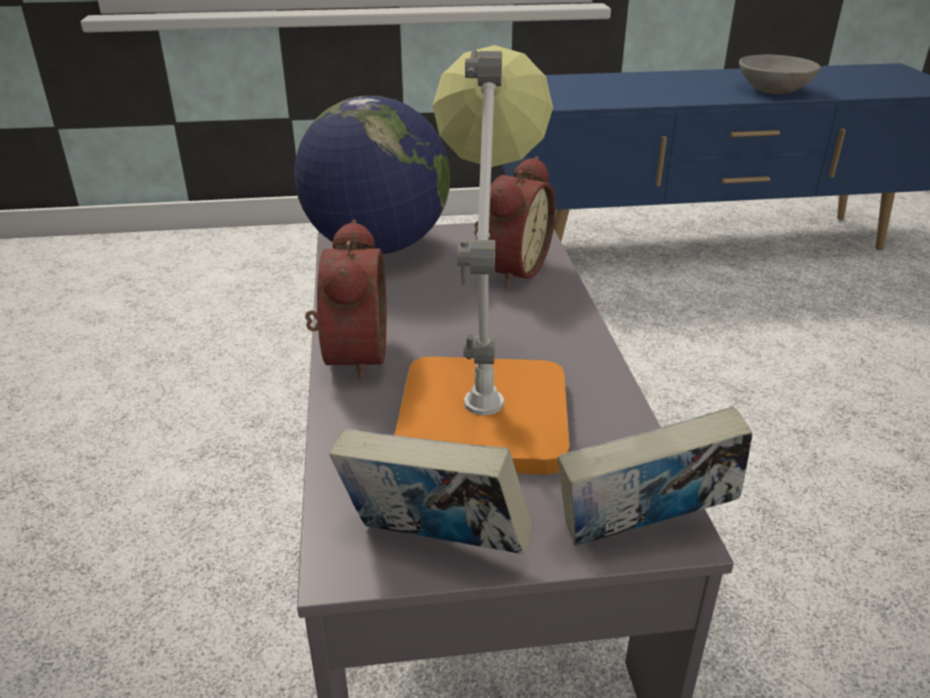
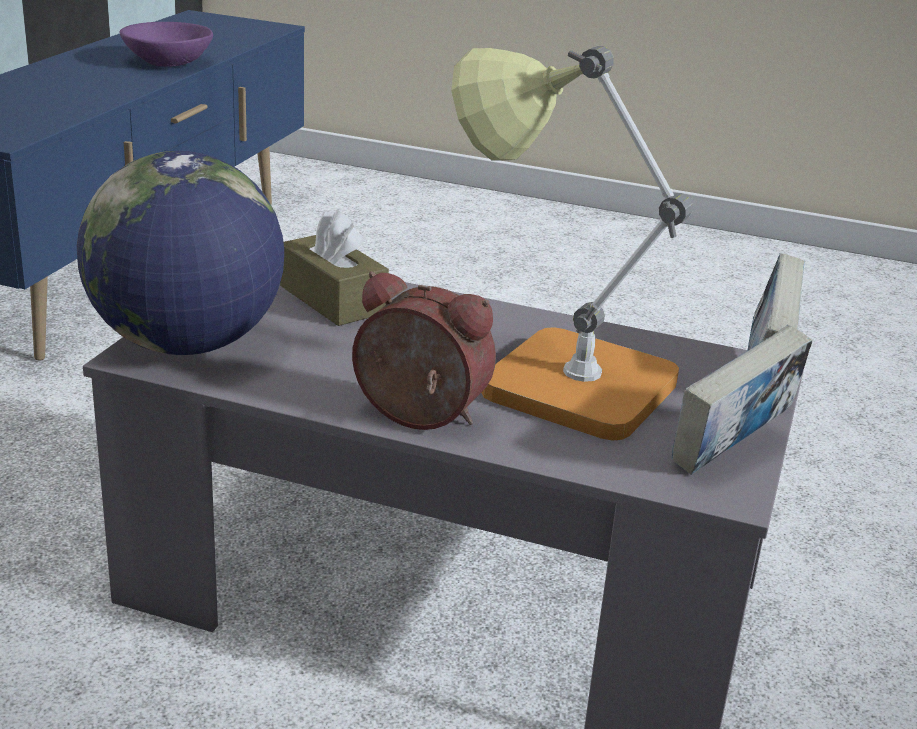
camera: 65 degrees left, 5 degrees down
(509, 269) = (332, 299): alarm clock -> brown tissue box
(773, 91) = (168, 63): grey bowl -> purple bowl

